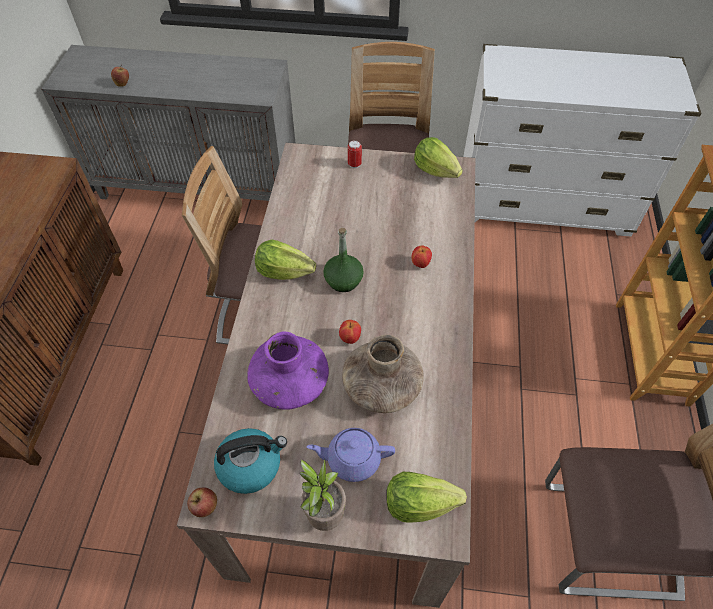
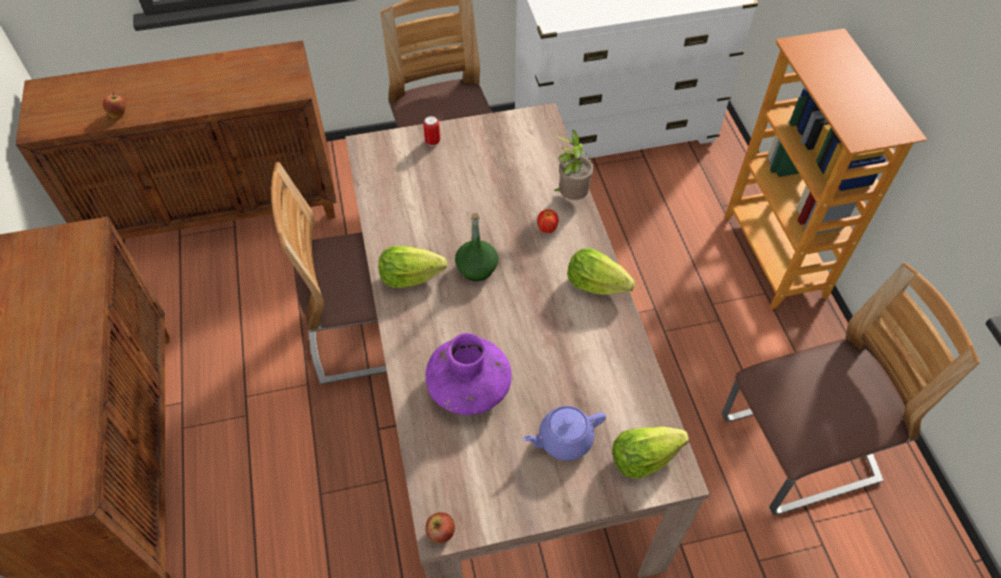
camera: 20 degrees left, 0 degrees up
(200, 186) = (219, 210): grey cabinet -> brown cabinet
(251, 465) = (467, 478): kettle -> none
(324, 514) = (559, 499): potted plant -> potted plant (571, 196)
(350, 338) = (509, 325): apple -> none
(382, 386) = (561, 361): brown vase -> none
(435, 170) = (520, 126): lettuce -> lettuce (596, 284)

